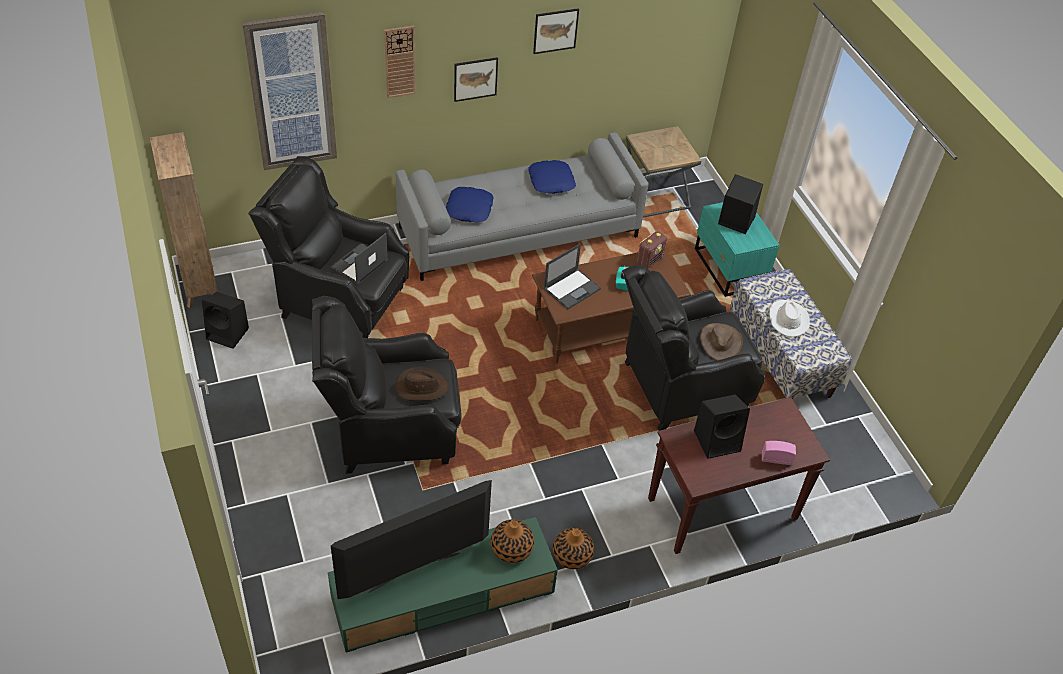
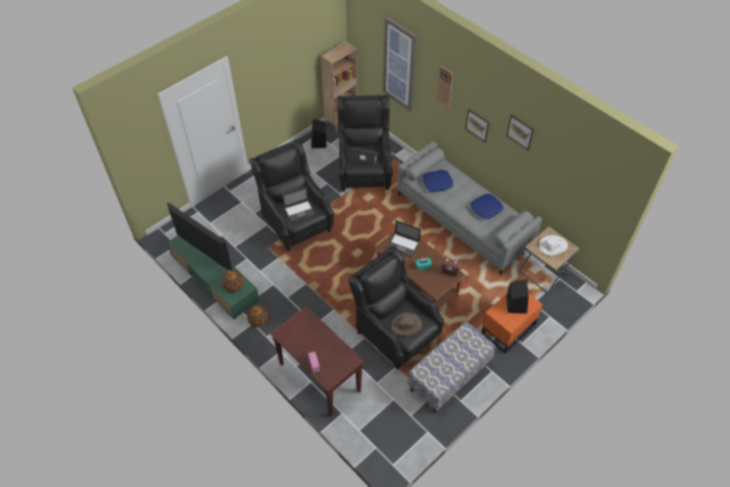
camera: 70 degrees right, 5 degrees up
(421, 387) = (299, 211): brown hat -> laptop
(718, 440) = (313, 334): black speaker -> none
(728, 269) = (506, 329): turquoise nightstand -> orange nightstand
(787, 319) = (449, 355): white hat -> white hat (553, 246)

